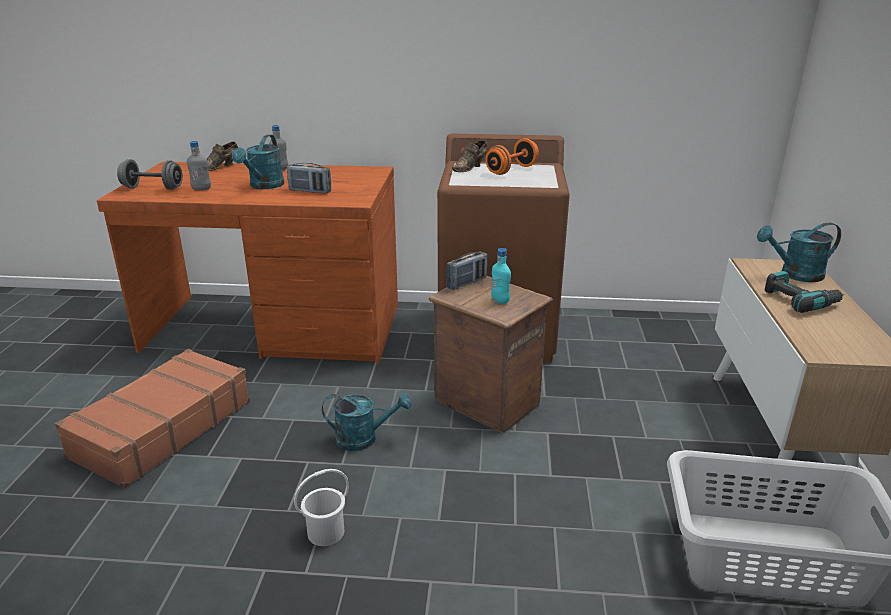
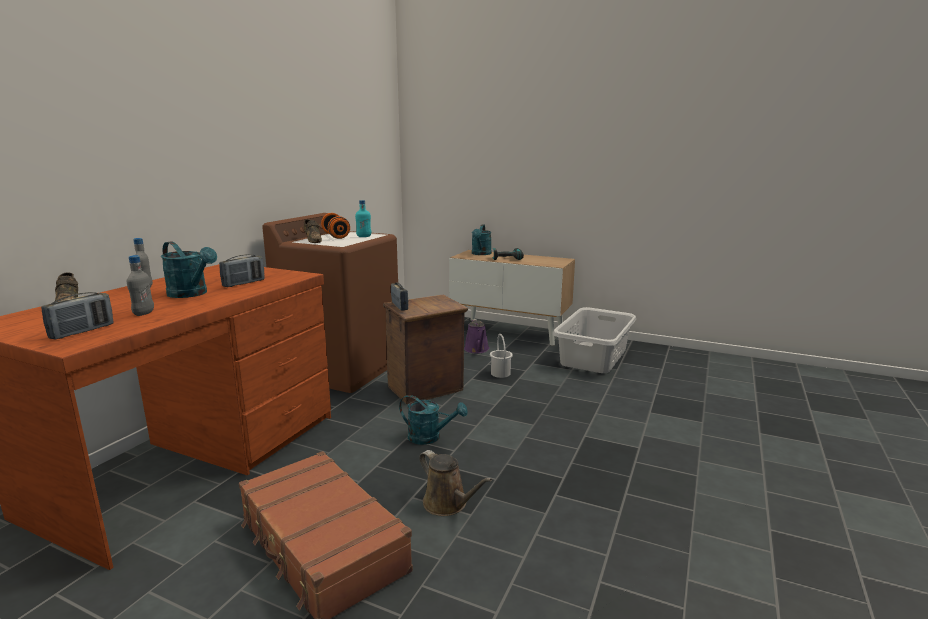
camera: 70 degrees left, 10 degrees down
(153, 188) = (82, 331): grey dumbbell -> radio
(231, 485) = (448, 504): none -> brown watering can
(326, 532) = (527, 465): white bucket -> white bucket (501, 373)
(364, 438) = (430, 437): turquoise watering can -> turquoise watering can turned 90 degrees clockwise
(500, 301) = (435, 303): turquoise bottle -> turquoise bottle (364, 236)
(657, 414) = (477, 350): none -> purple watering can

